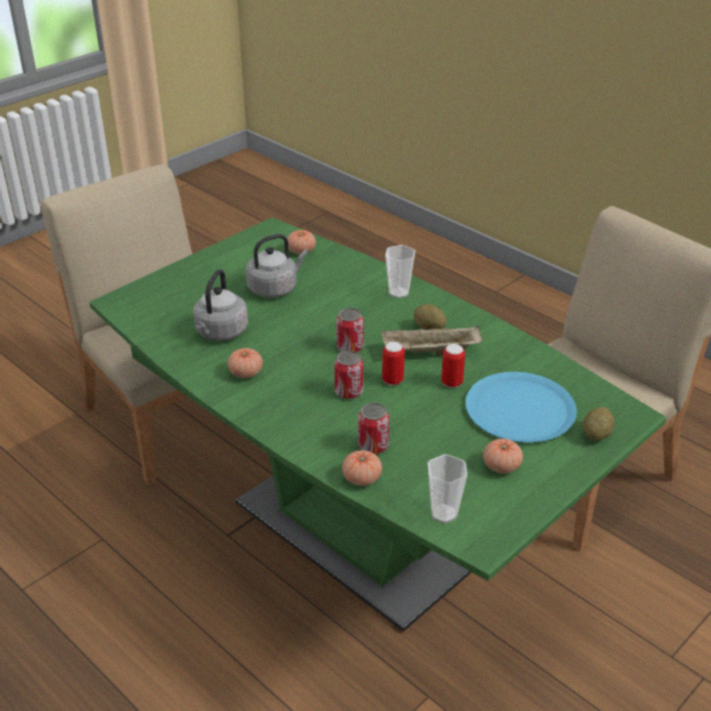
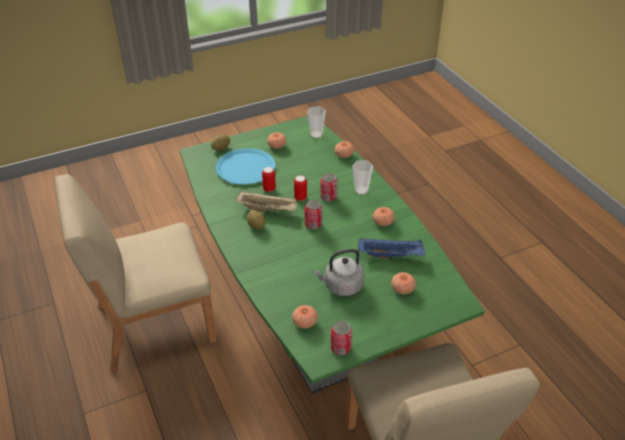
camera: 160 degrees left, 5 degrees up
(196, 301) = (402, 289): none -> tomato
(220, 333) = (391, 255): grey kettle -> blue tray
(373, 446) = (331, 167): can -> can (340, 348)
(399, 293) = (256, 259): cup -> cup (361, 190)

